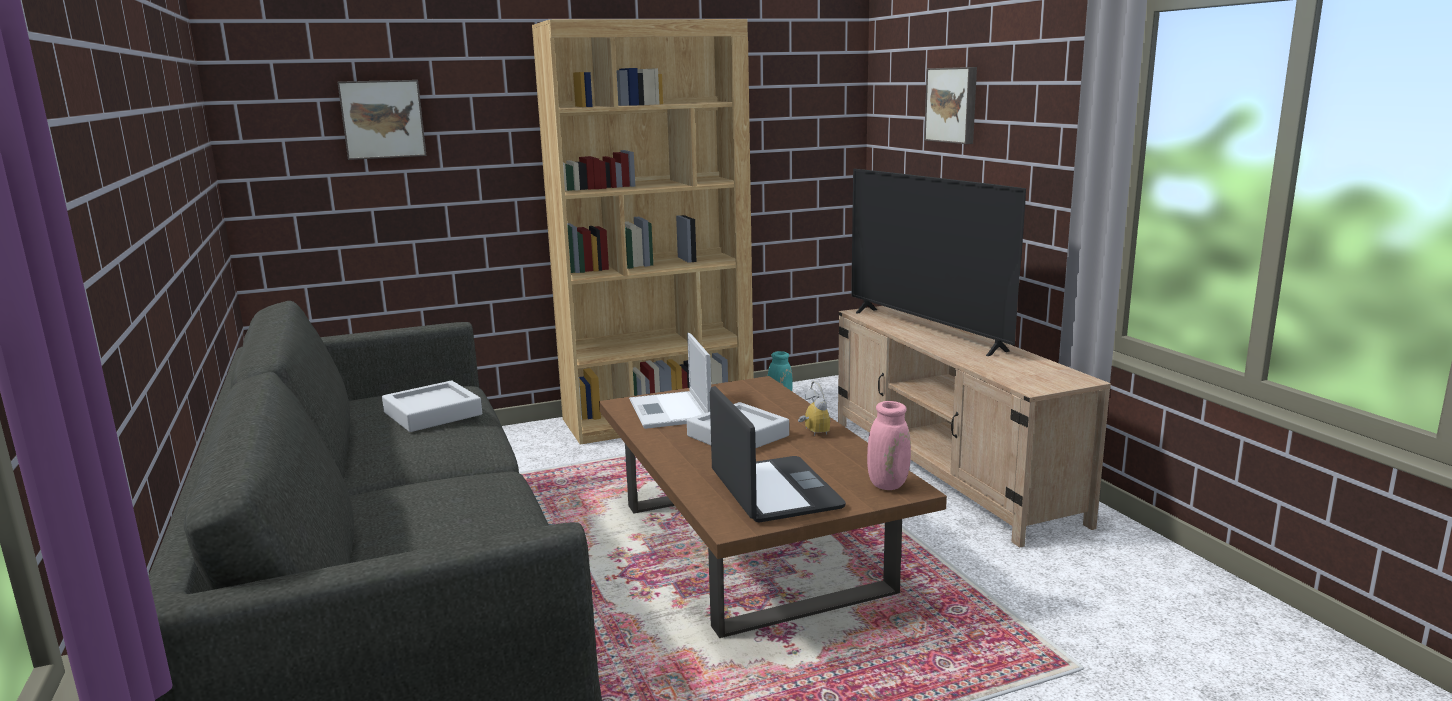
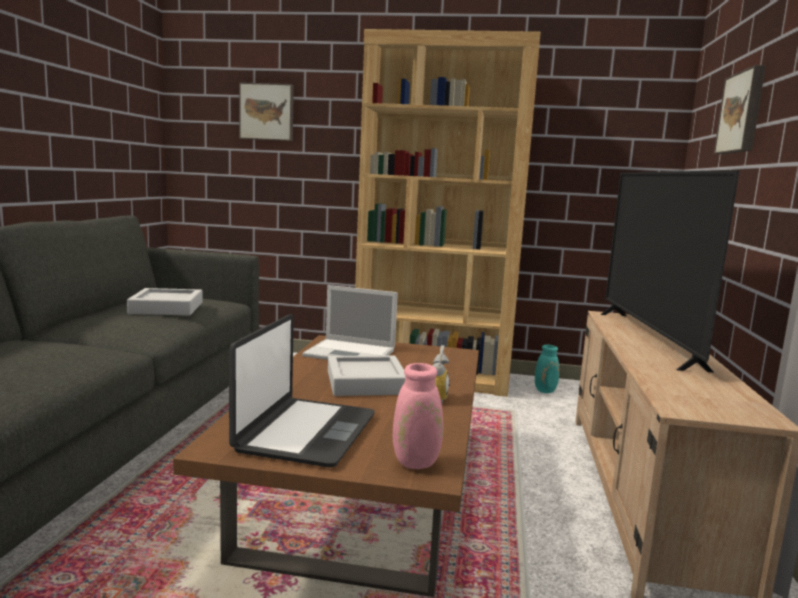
camera: 30 degrees right, 5 degrees down
(670, 411) = (351, 353): laptop -> laptop turned 90 degrees counterclockwise

